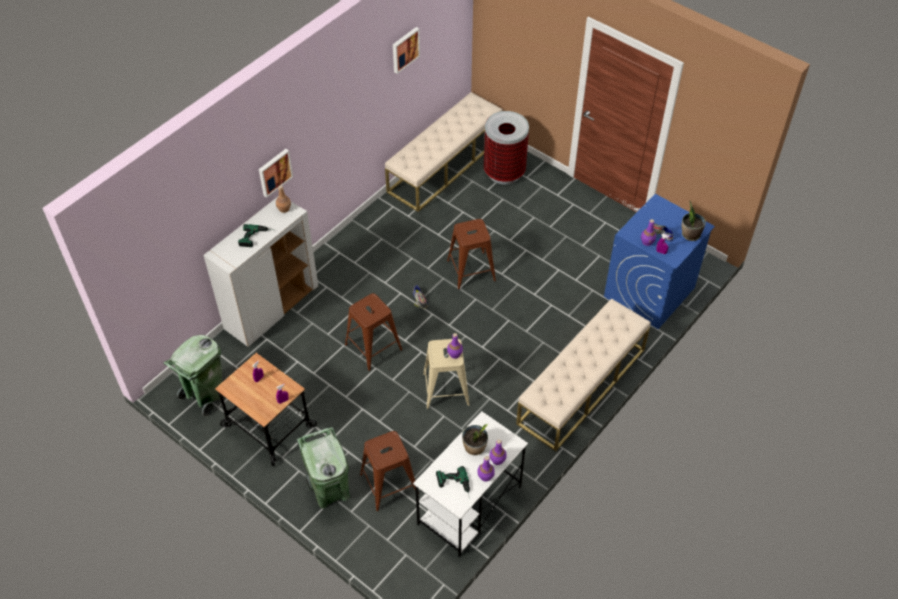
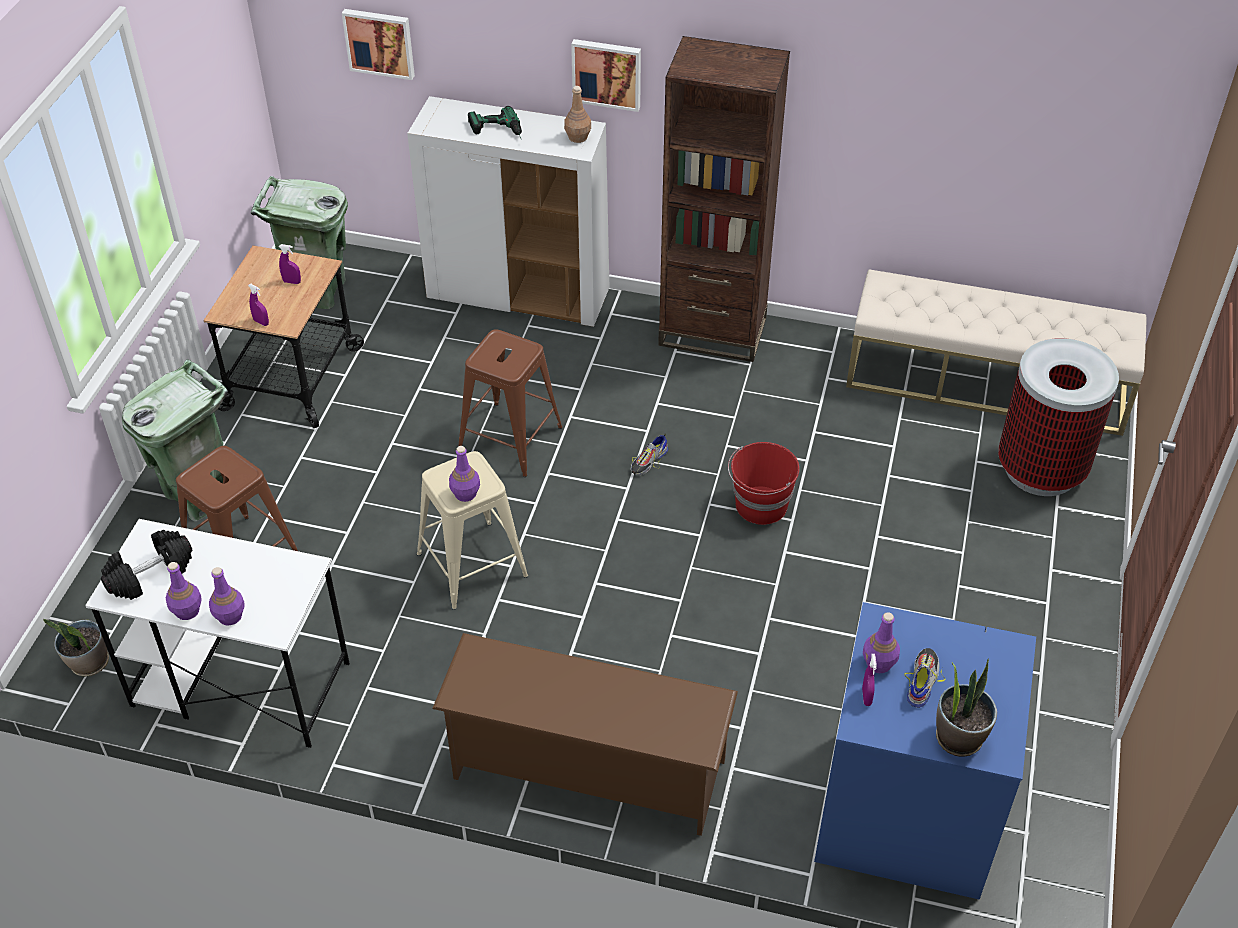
camera: 65 degrees right, 5 degrees down
(351, 243) = (712, 332): none -> brown bookcase
(405, 49) = (983, 79): picture -> picture (380, 42)
(454, 486) = (150, 574): power drill -> black dumbbell
(471, 271) = (760, 506): brown stool -> red bucket
(475, 447) = (244, 575): potted plant -> potted plant (89, 663)
(581, 386) = (587, 769): beige bench -> brown shoe rack

